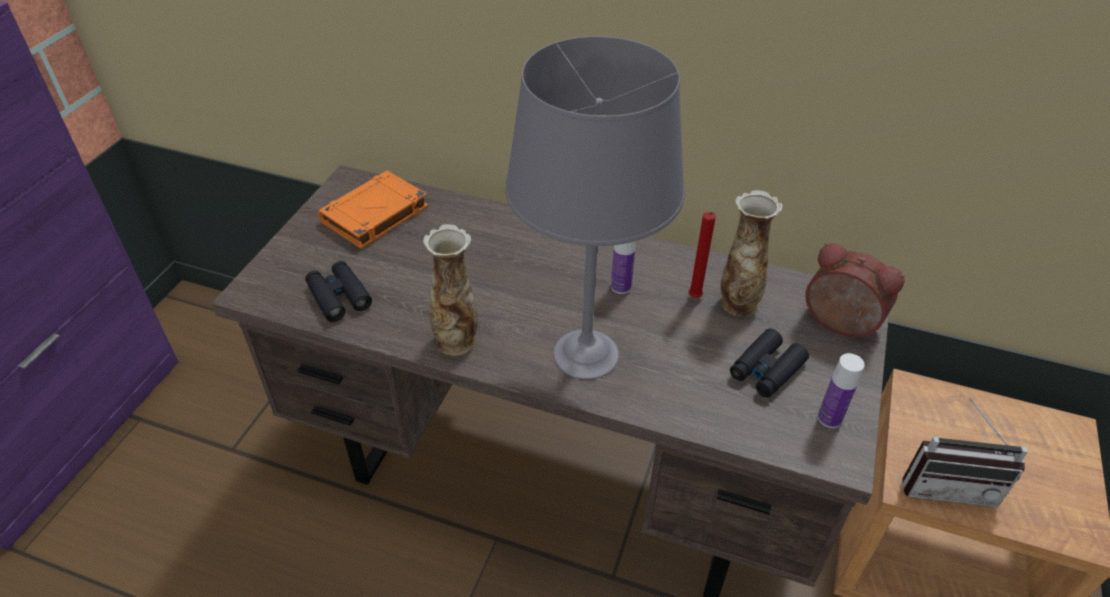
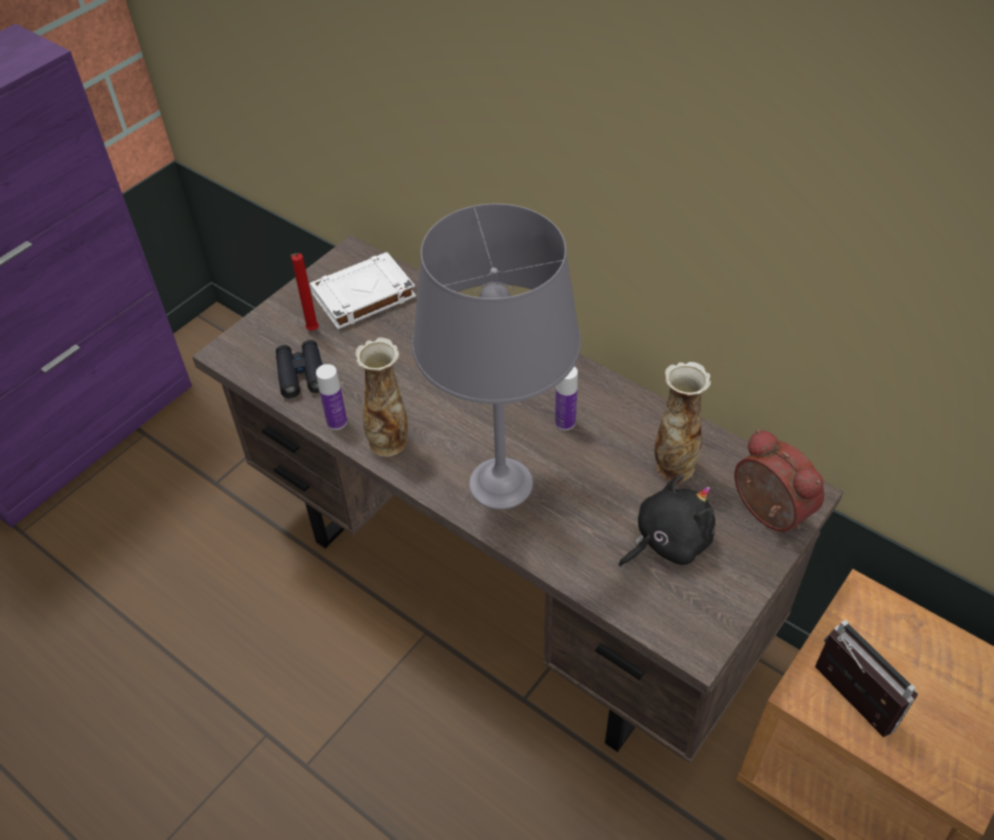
camera: 20 degrees right, 5 degrees up
(374, 215) = (362, 296): orange book -> white book
(695, 299) = (632, 451): red candle -> red candle (312, 331)
(766, 370) = (668, 541): black binoculars -> black plush toy
(829, 418) = (705, 604): bottle -> bottle (337, 422)
(947, 484) = (845, 702): radio -> radio turned 150 degrees counterclockwise

